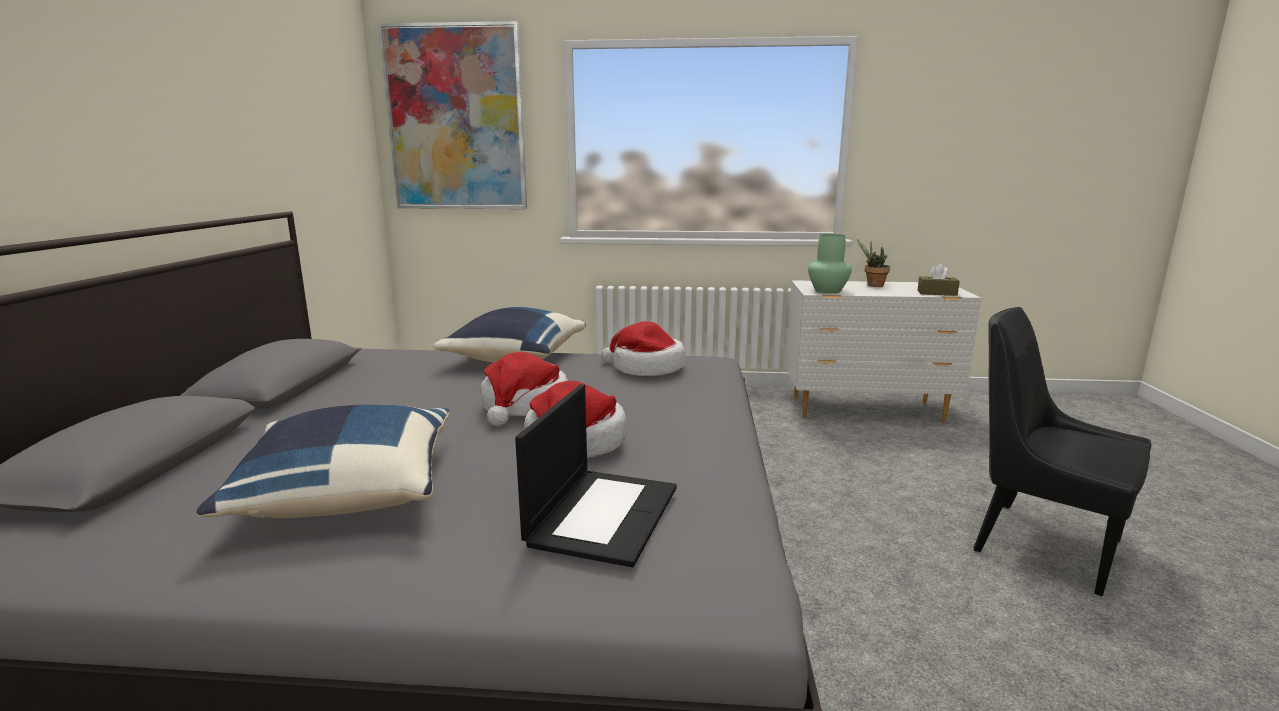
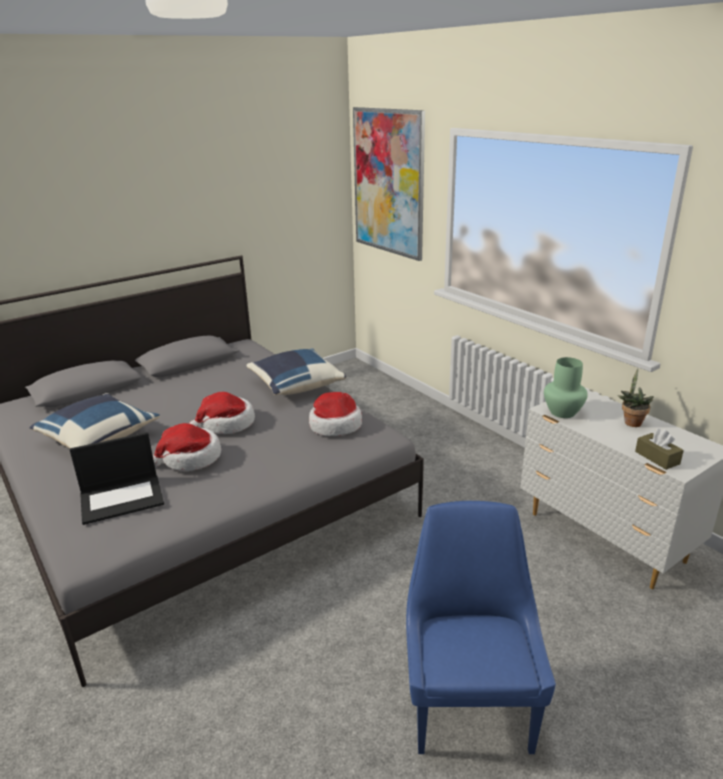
camera: 50 degrees right, 10 degrees up
(1039, 543) = (469, 703): black chair -> blue chair

